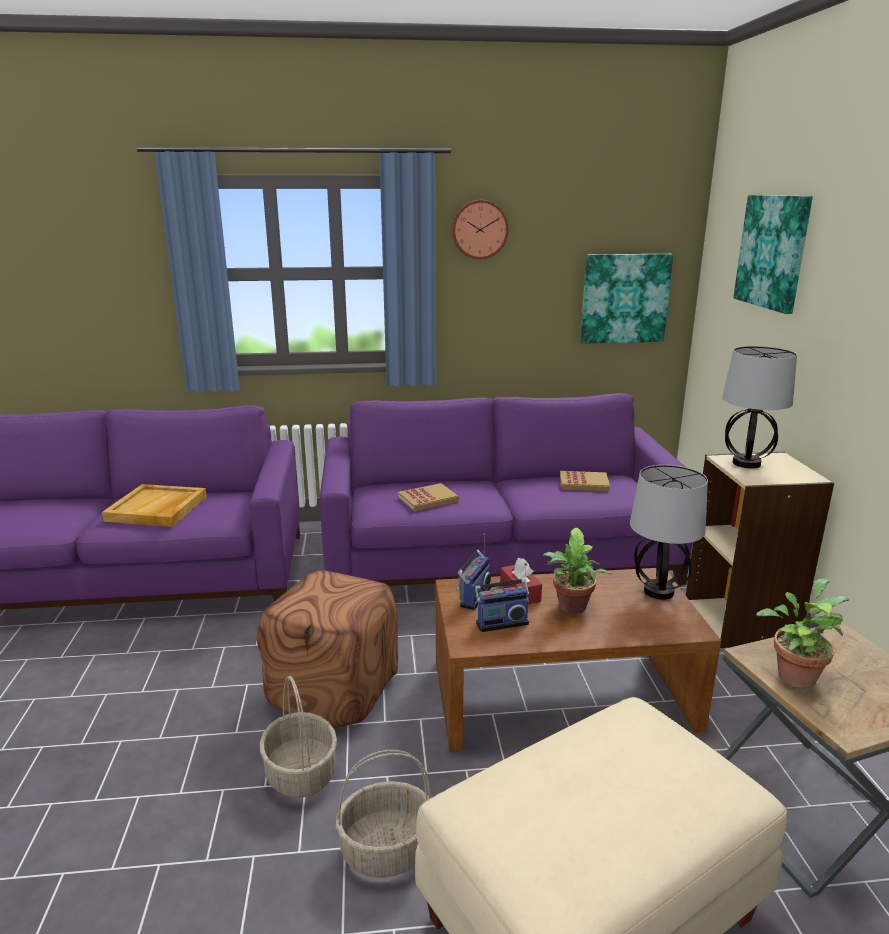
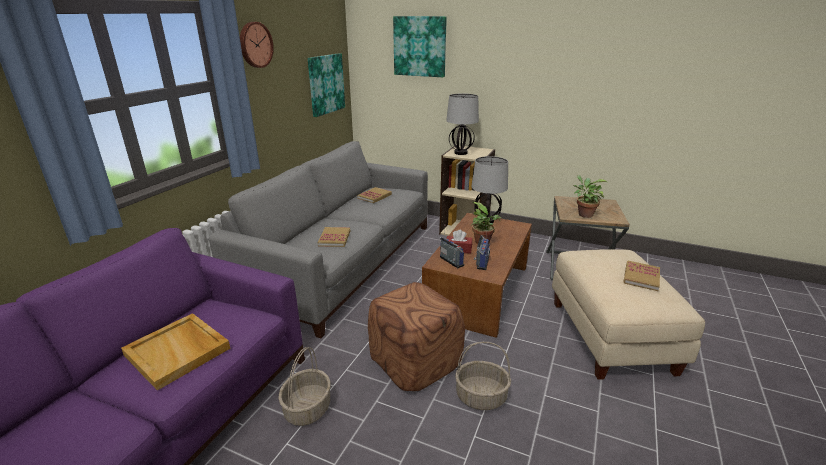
camera: 60 degrees left, 5 degrees up
(387, 849) = (552, 380): basket -> basket (307, 408)
(499, 557) = (343, 262): purple sofa -> grey sofa
(618, 818) = (641, 277): none -> book

